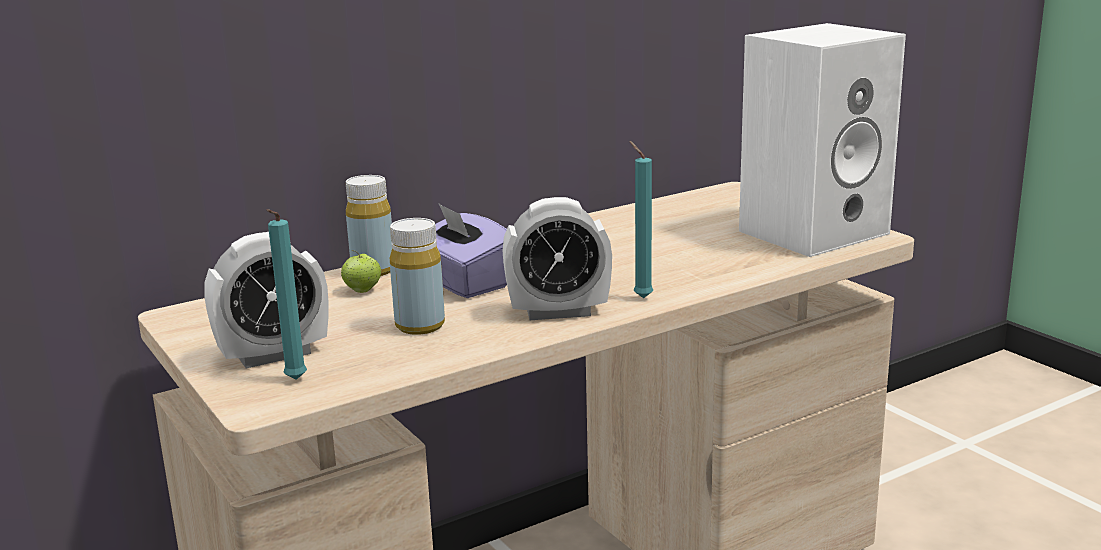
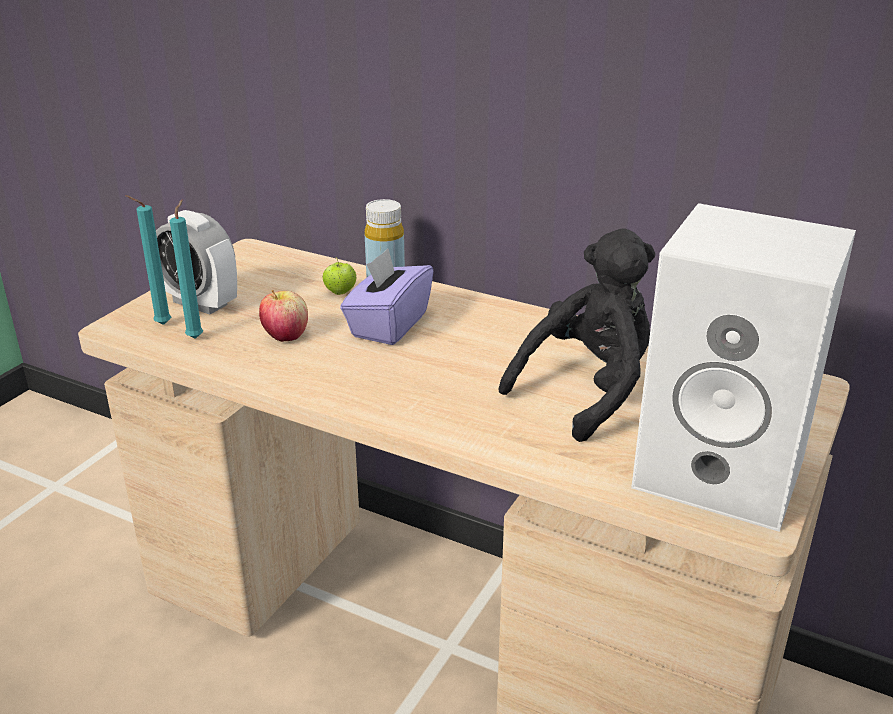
camera: 60 degrees right, 10 degrees up
(420, 326) = (285, 336): yellow bottle -> apple
(558, 312) = (356, 385): alarm clock -> none
(640, 297) = (422, 415): turquoise candle -> turquoise candle (196, 337)
(668, 242) = (587, 391): none -> black plush toy

